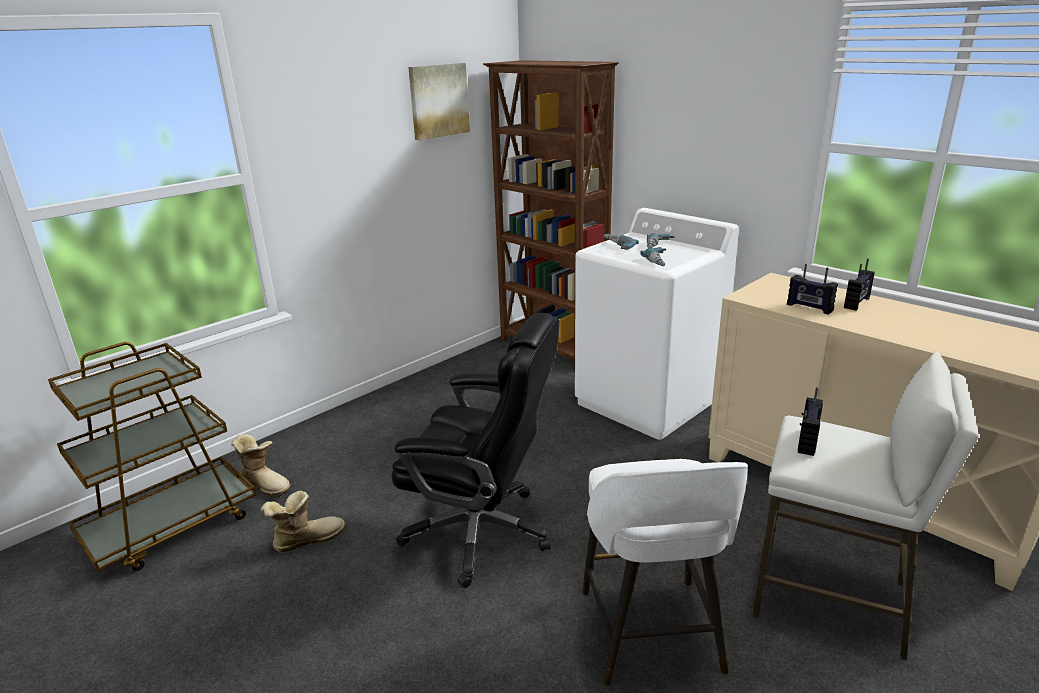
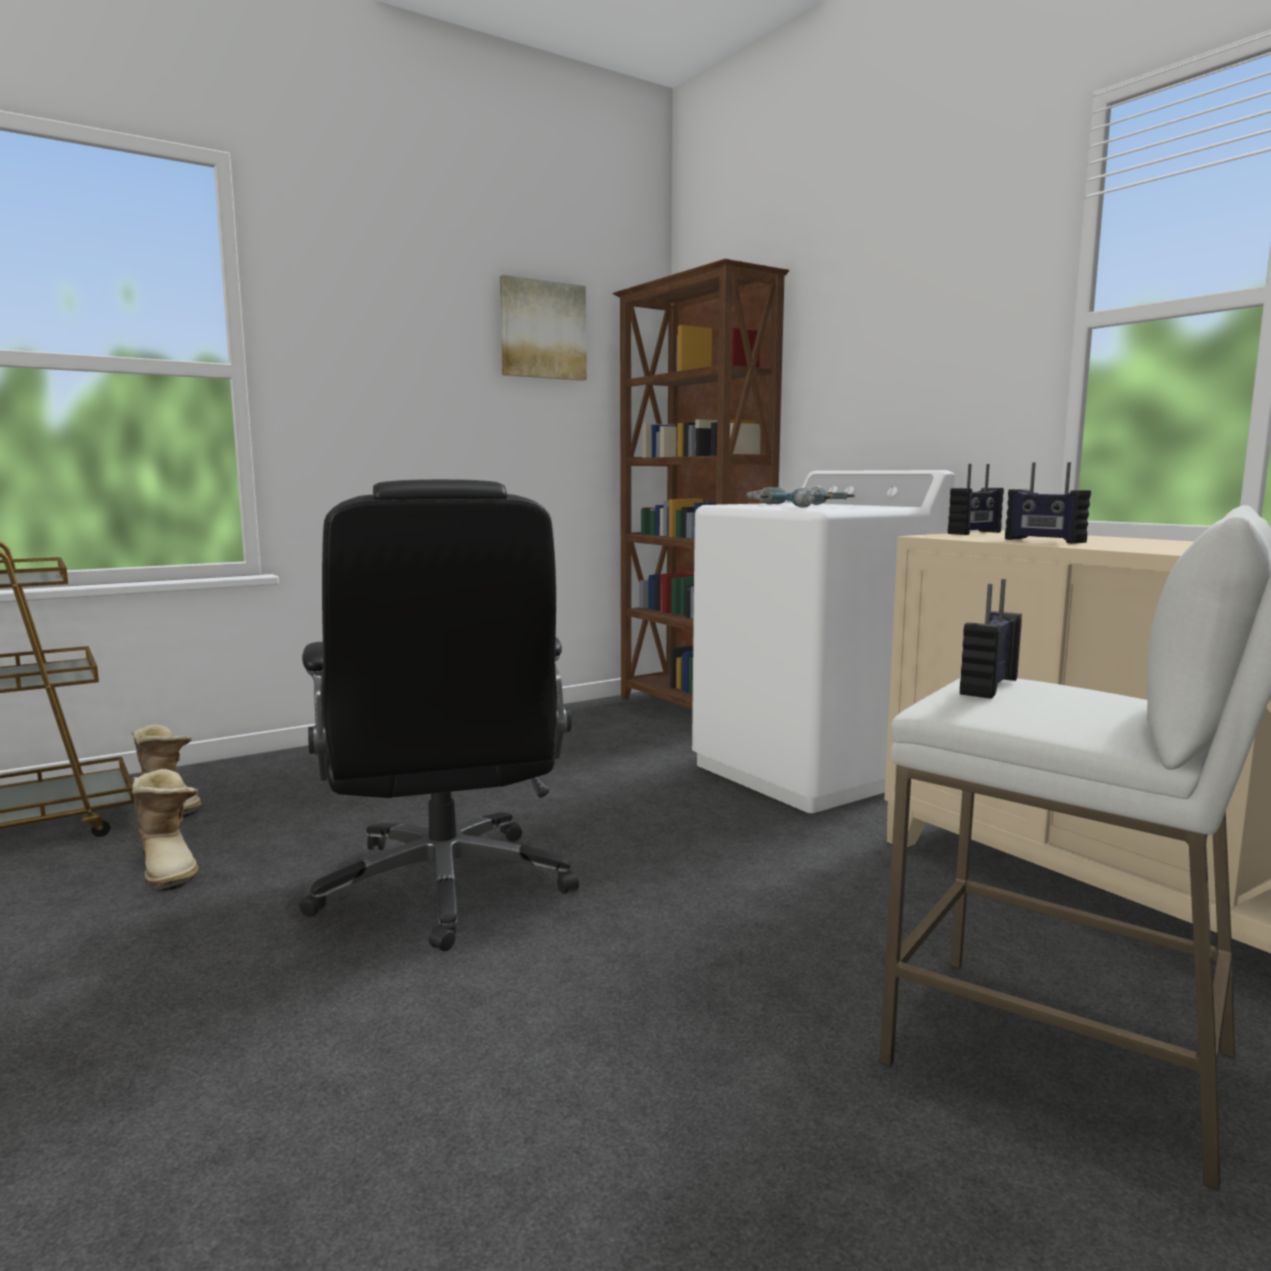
camera: 10 degrees right, 15 degrees down
(307, 539) = (171, 867): boot -> boot turned 75 degrees clockwise
(481, 532) = (444, 888): black office chair -> black office chair turned 45 degrees clockwise
(651, 634) = (659, 1063): white stool -> none
(857, 303) = (1136, 541): radio -> radio (975, 533)

